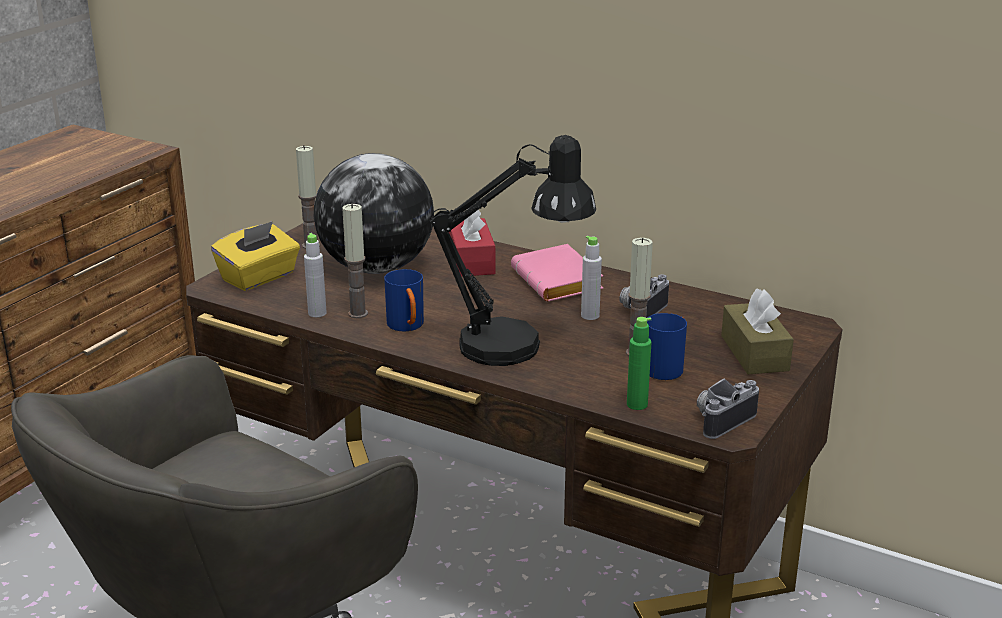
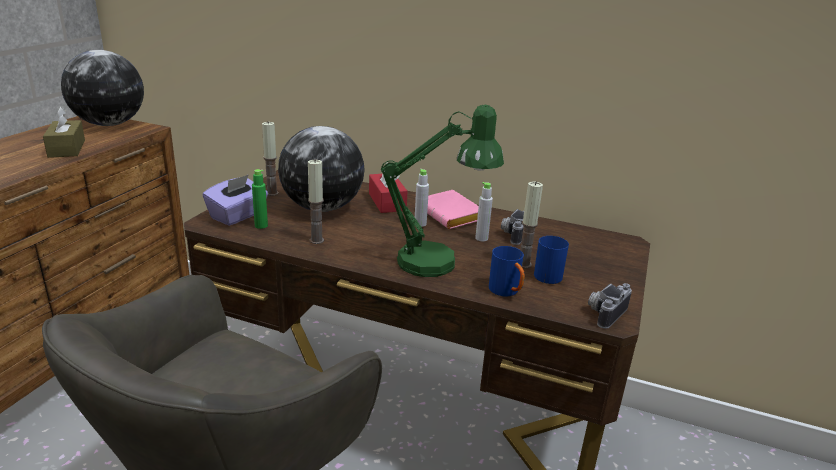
camera: 10 degrees left, 0 degrees up
(97, 144) = (110, 124): none -> globe
(259, 277) = (238, 216): yellow tissue box -> purple tissue box
(317, 313) = (286, 241): grey bottle -> grey bottle (420, 224)
(407, 327) = (355, 249): blue mug -> blue mug (507, 292)
(517, 347) = (439, 262): black table lamp -> green table lamp
(637, 404) = (540, 303): green bottle -> green bottle (261, 226)
(754, 353) = (603, 262): brown tissue box -> brown tissue box (67, 148)

